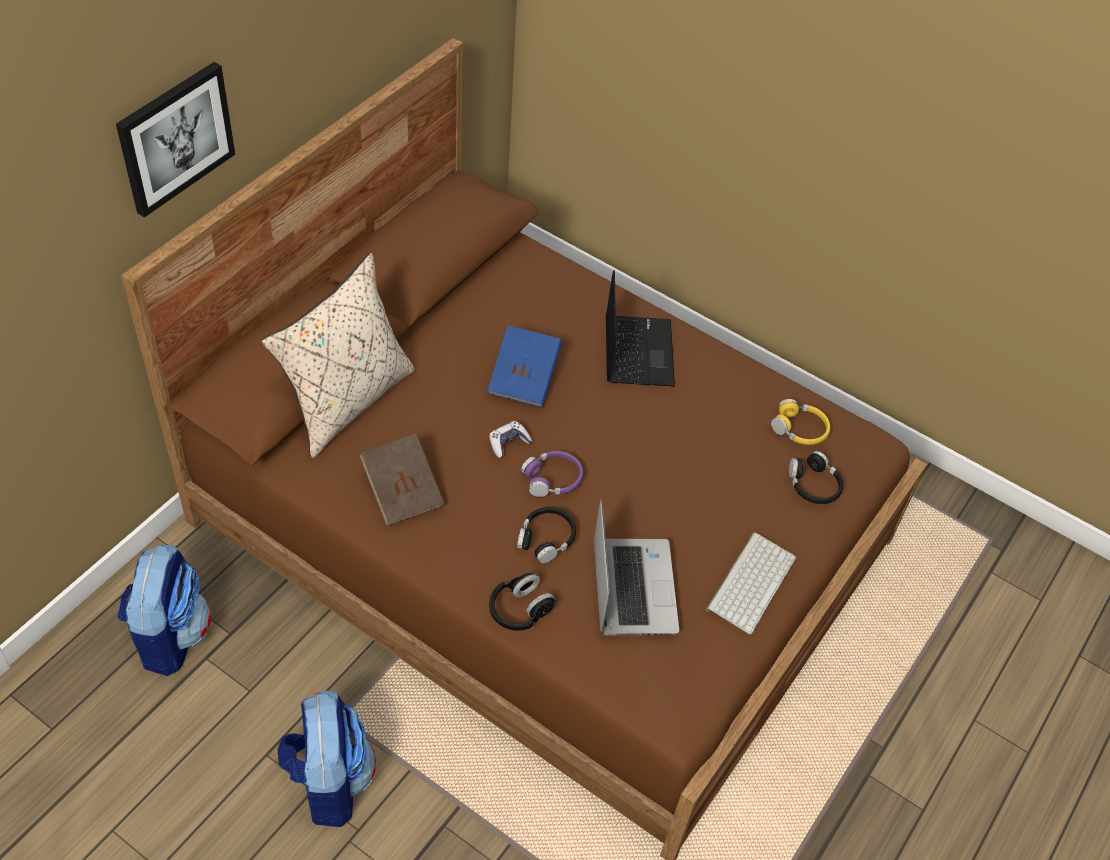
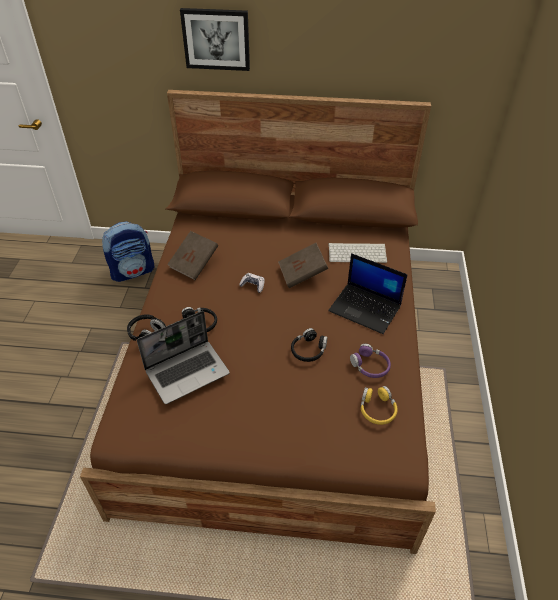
camera: 65 degrees right, 5 degrees down
(329, 781) = (87, 354): backpack -> none
(346, 401) = (234, 224): beige pillow -> none
(524, 379) = (302, 274): blue book -> brown book
(552, 479) = (242, 311): purple headphones -> purple headphones (370, 366)
(637, 350) = (366, 308): laptop -> laptop turned 60 degrees clockwise
(750, 581) = (232, 429): keyboard -> keyboard (358, 253)
(813, 485) = (335, 434): black headphones -> black headphones (308, 350)

